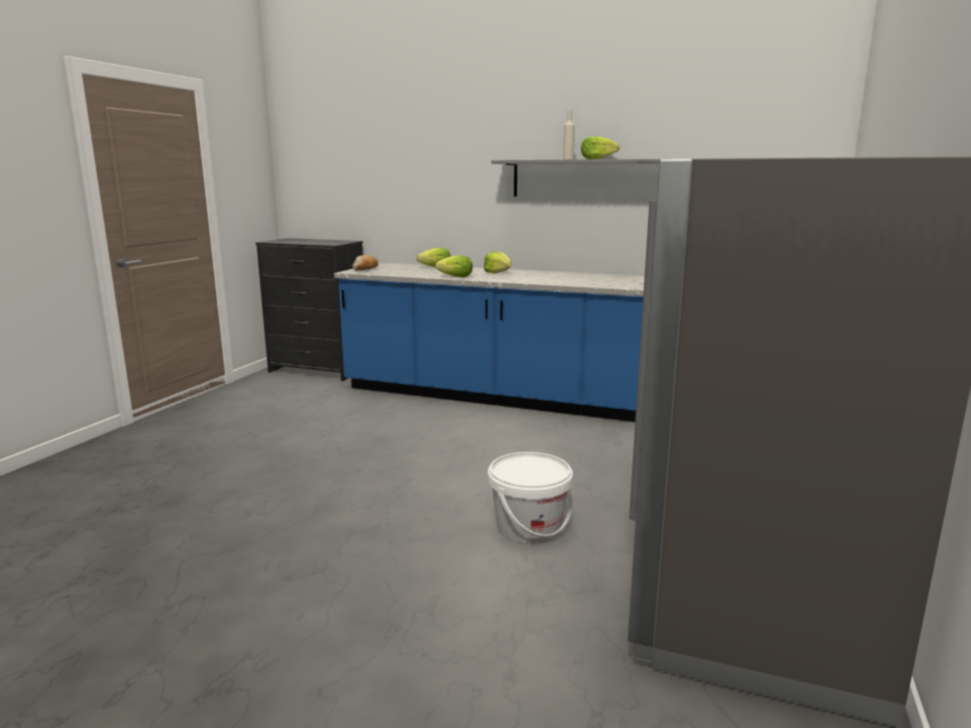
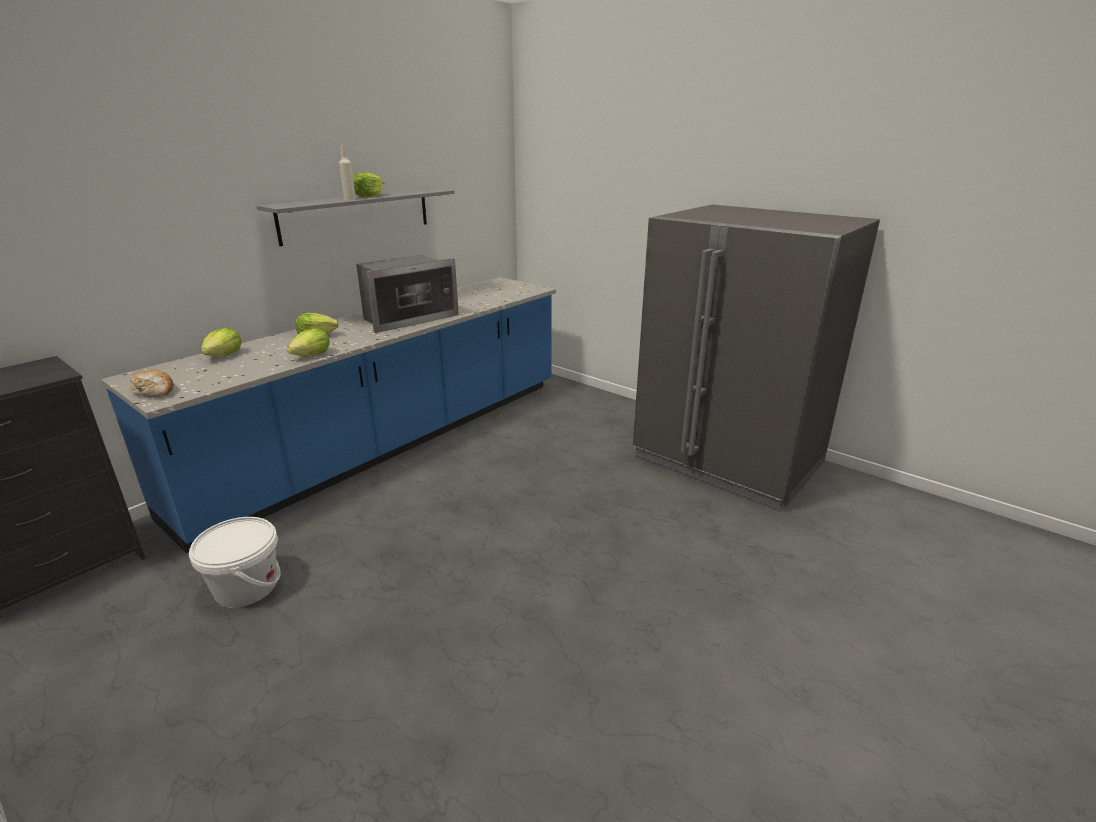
camera: 70 degrees left, 10 degrees up
(529, 528) = (622, 508): white bucket -> white bucket (246, 587)
(580, 279) = (407, 318): none -> microwave

